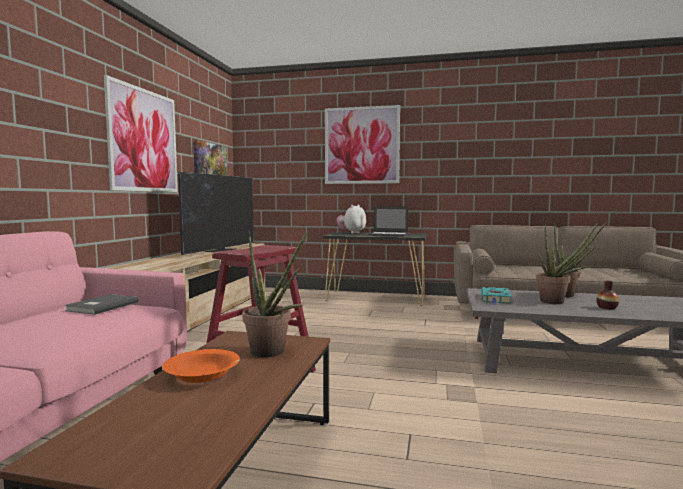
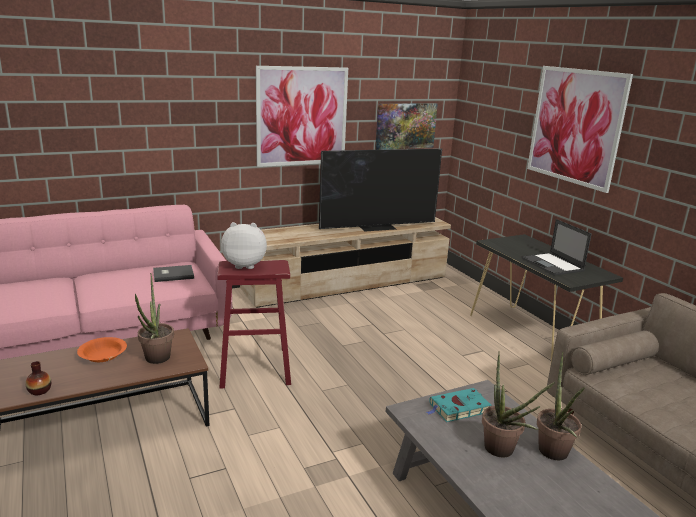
camera: 50 degrees right, 15 degrees up
(351, 232) = (533, 243): plush toy -> plush toy (245, 265)
(607, 307) = (524, 494): vase -> vase (39, 391)

